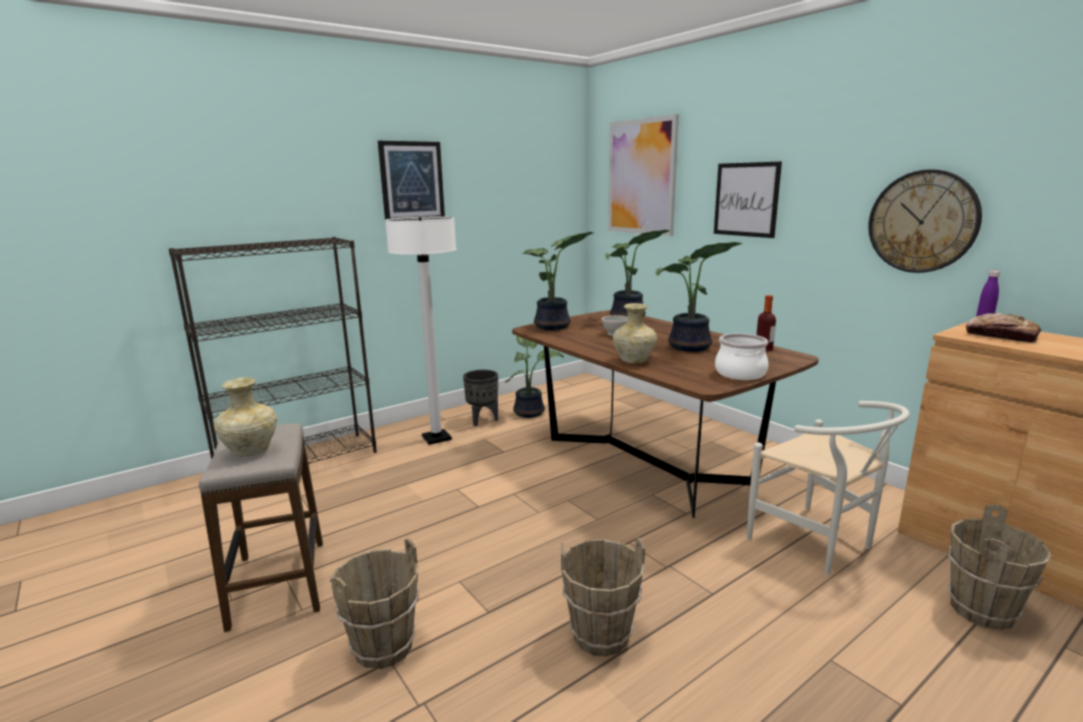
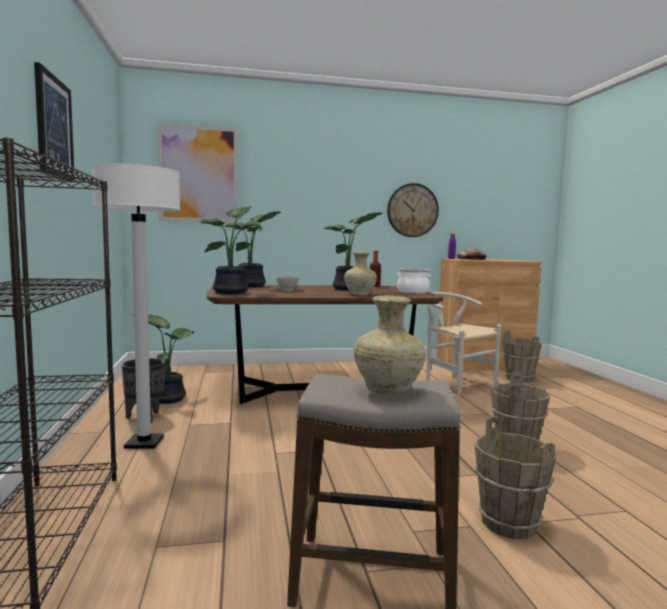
camera: 65 degrees left, 10 degrees down
(746, 199) = (304, 196): picture -> none
(819, 544) = (454, 384): white chair -> white chair turned 120 degrees counterclockwise

